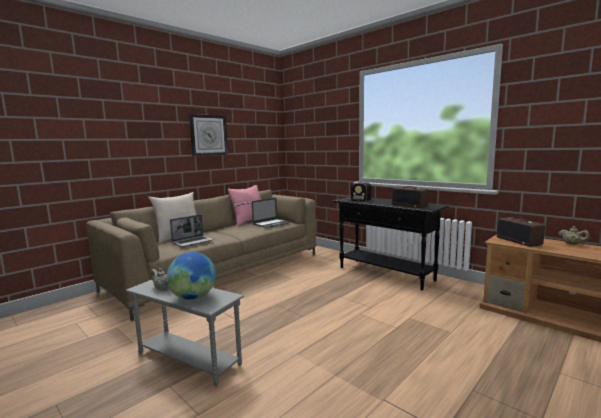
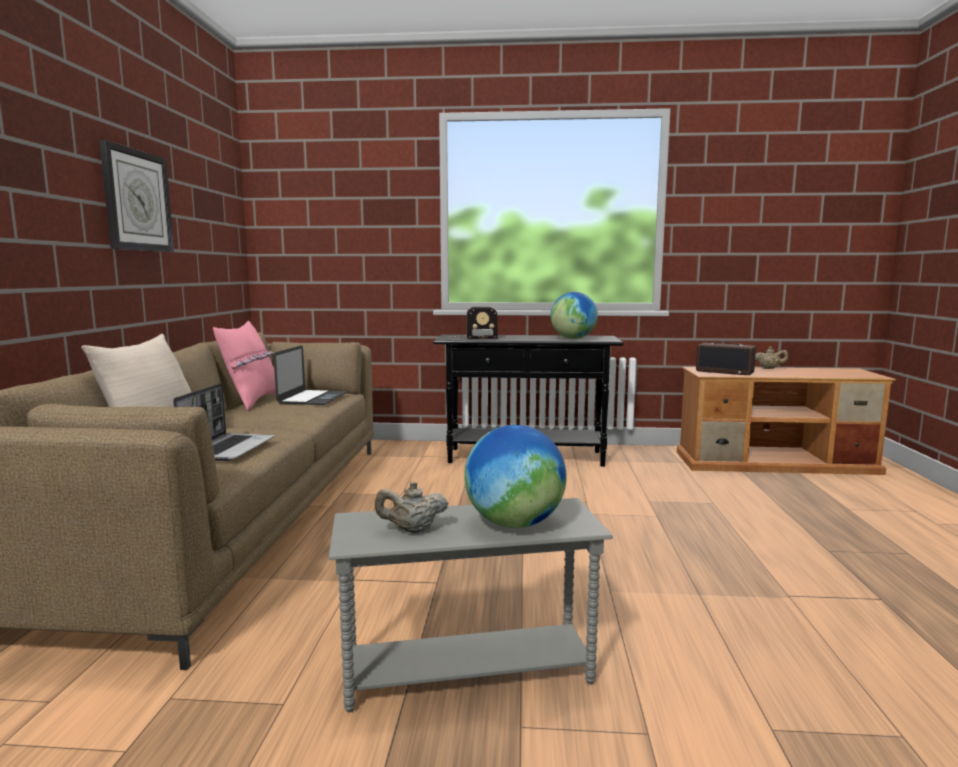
camera: 40 degrees left, 0 degrees up
(410, 205) = (573, 338): radio -> globe

